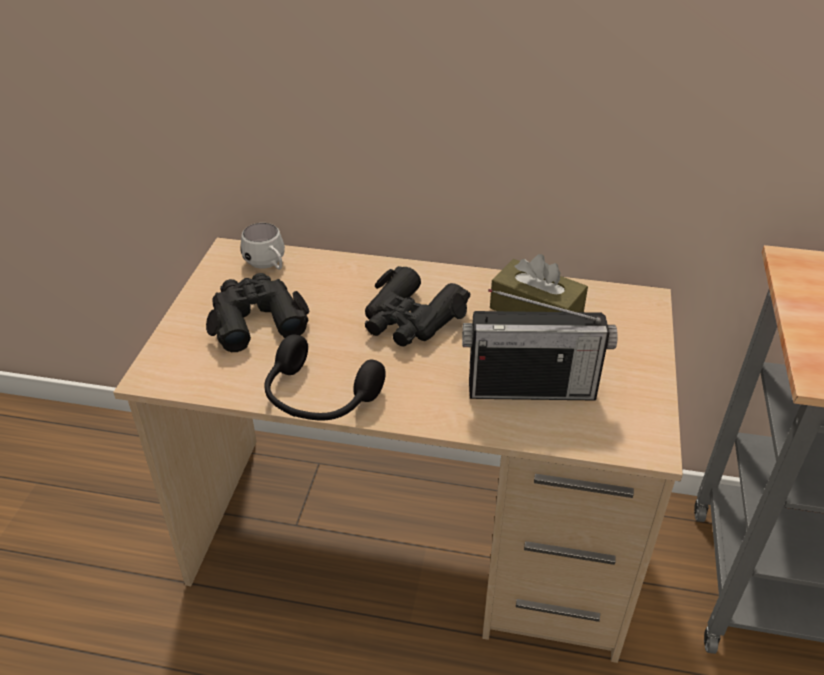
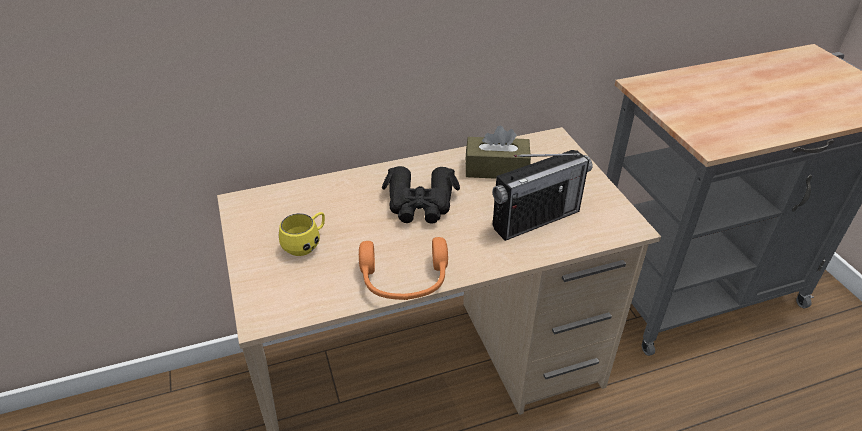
camera: 30 degrees left, 0 degrees up
(256, 319) = (306, 244): black binoculars -> yellow mug
(268, 266) = (280, 202): white mug -> none
(318, 398) = (404, 281): black headphones -> orange headphones

